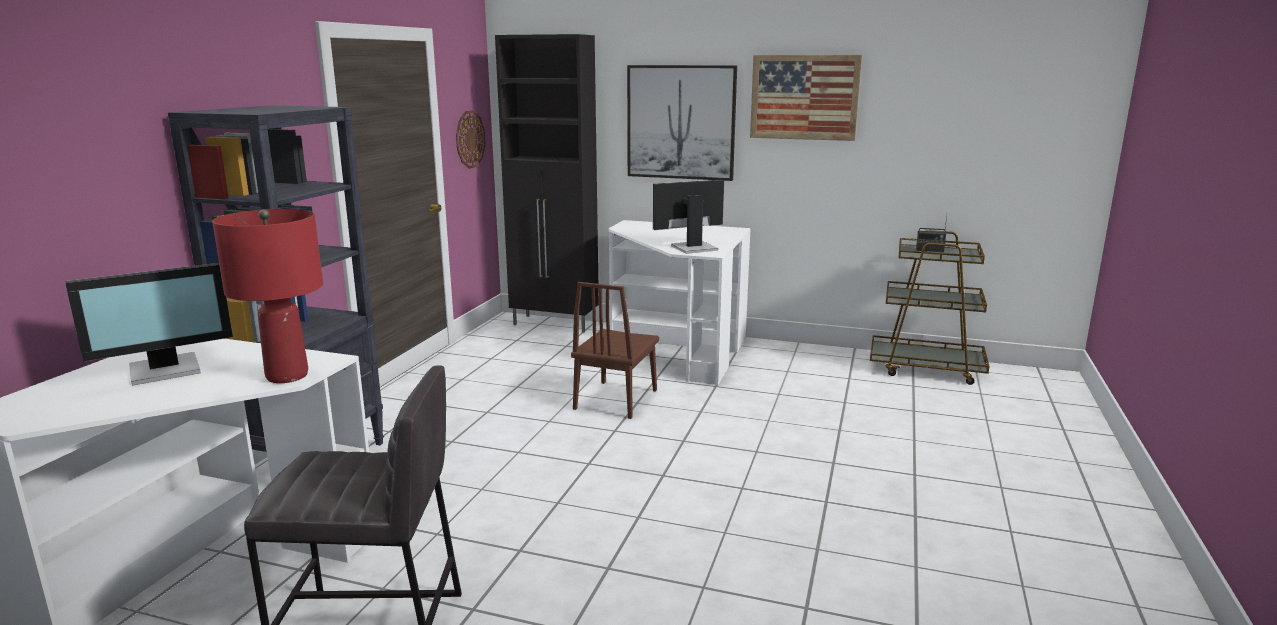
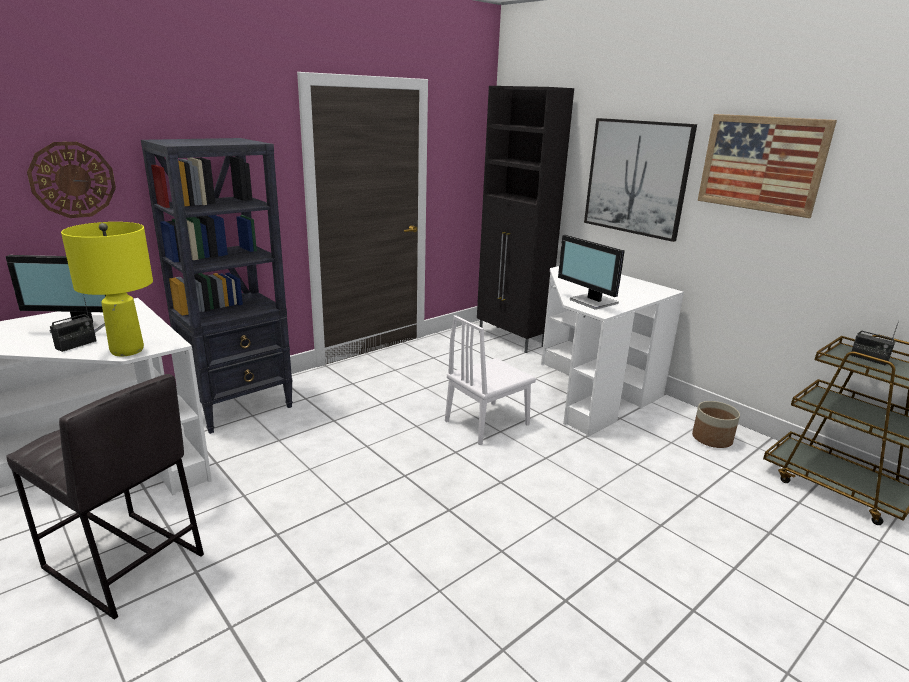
camera: 30 degrees right, 5 degrees up
(202, 386) = (76, 345): none -> radio
(288, 376) = (127, 351): red table lamp -> yellow table lamp
(470, 139) = (462, 174): wall clock -> wall clock (72, 180)
(616, 399) = (487, 422): brown chair -> white chair
(692, 247) = (593, 302): monitor -> monitor turned 135 degrees counterclockwise
(814, 360) = (712, 439): none -> planter

